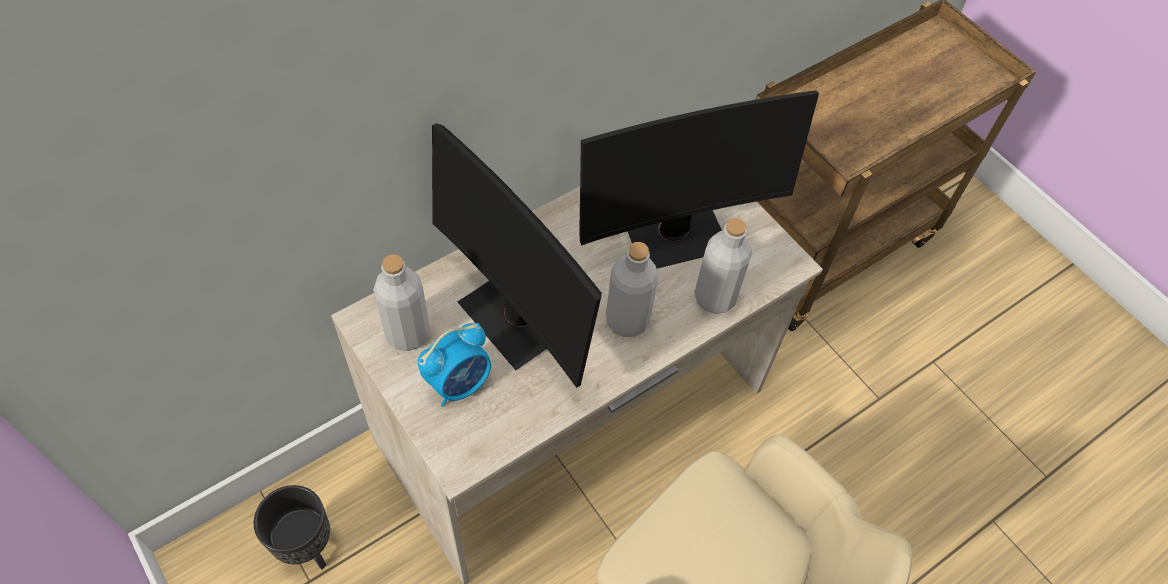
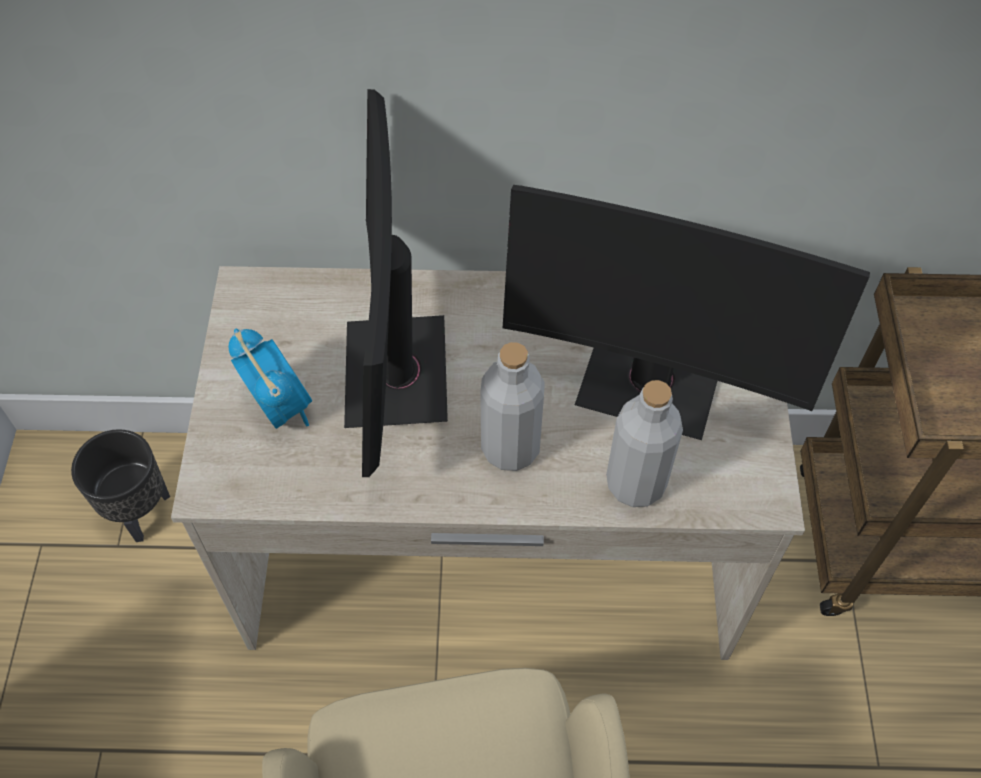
camera: 40 degrees right, 0 degrees up
(407, 333) = (273, 326): grey bottle -> none
(459, 383) = (279, 406): alarm clock -> alarm clock turned 120 degrees counterclockwise

